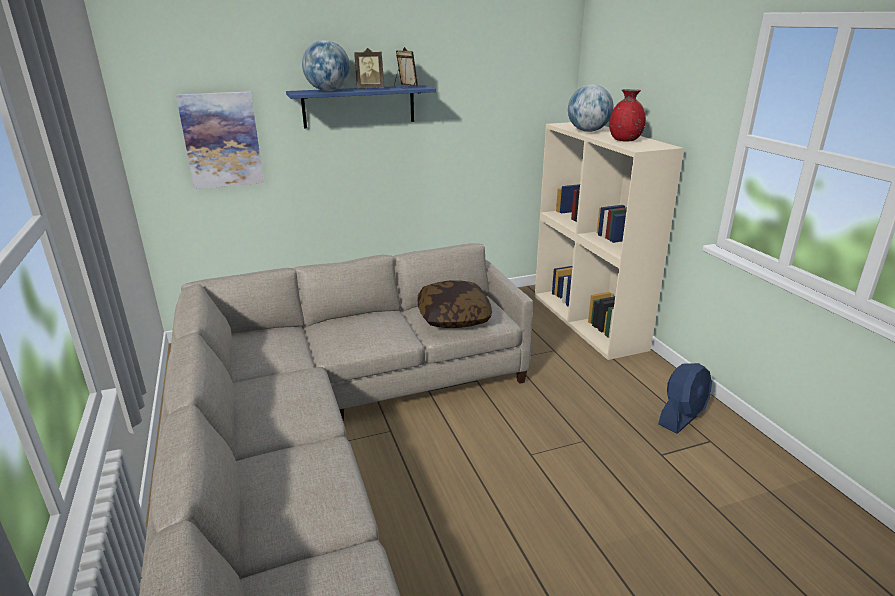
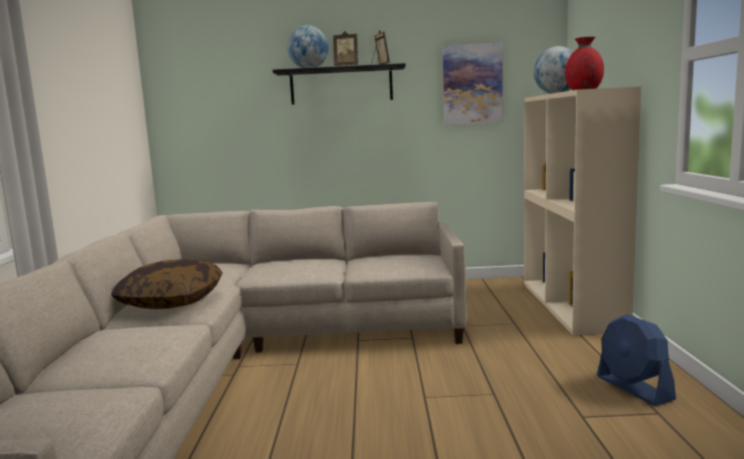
camera: 20 degrees right, 15 degrees down
(222, 140) = (223, 113): picture -> picture (472, 84)
(359, 106) = (341, 85): blue shelf -> black shelf
(453, 317) = (386, 263): pillow -> pillow (172, 301)
(682, 416) = (634, 388): blue fan -> blue fan turned 90 degrees clockwise

